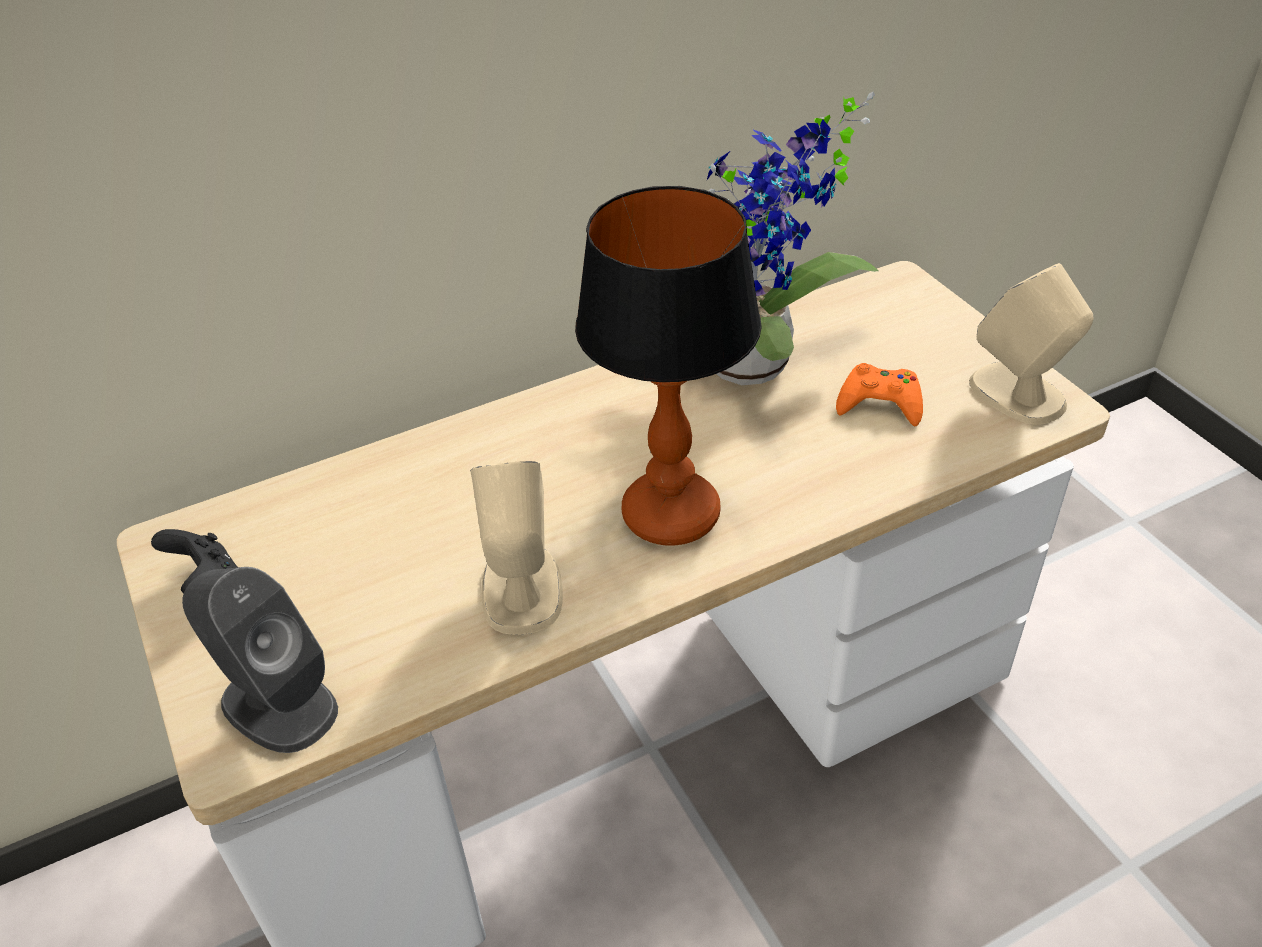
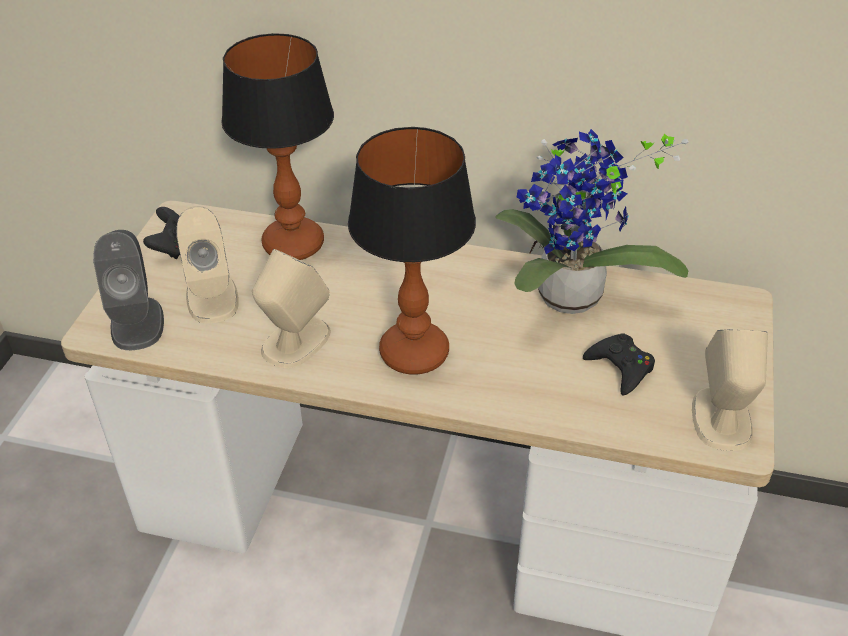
camera: 40 degrees right, 0 degrees up
(345, 607) = (212, 297): none -> beige speaker
(372, 484) = (292, 244): none -> table lamp
(880, 402) = (620, 367): orange game controller -> black game controller

